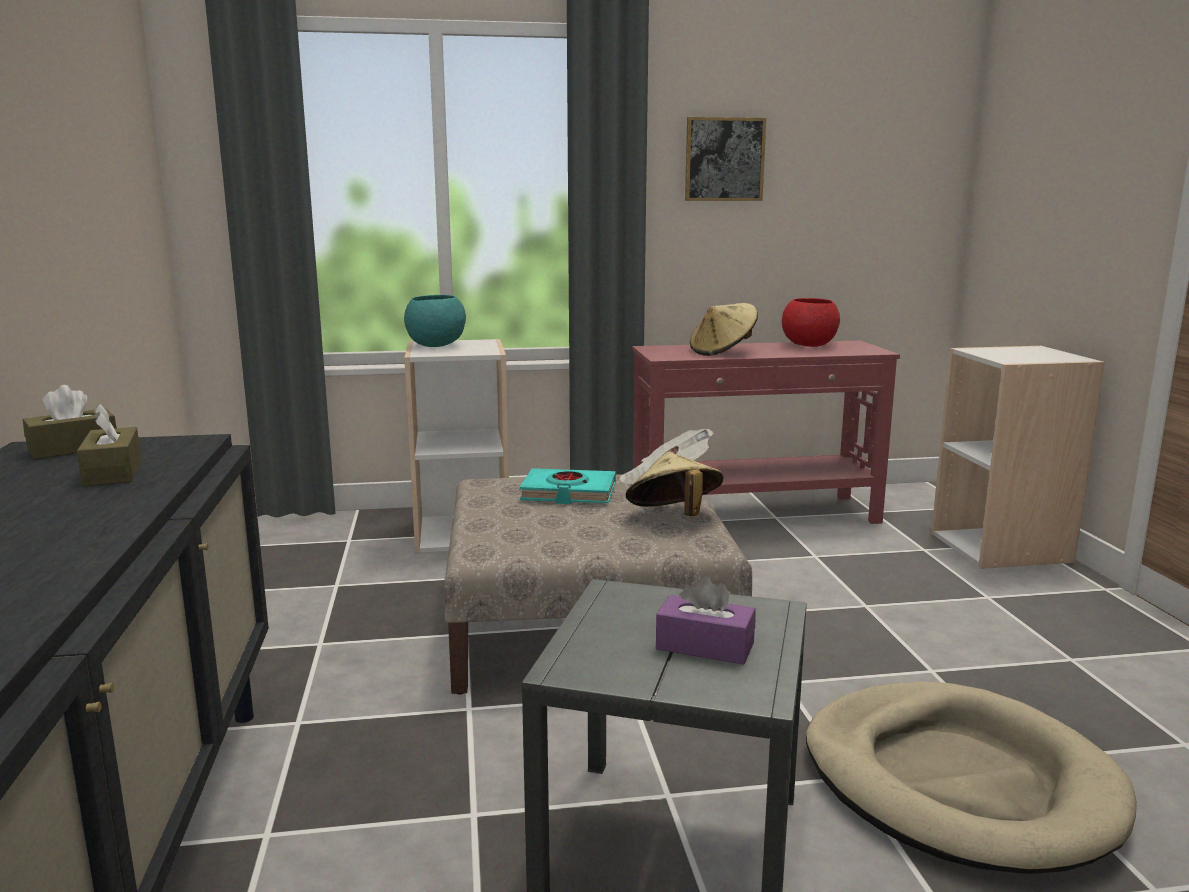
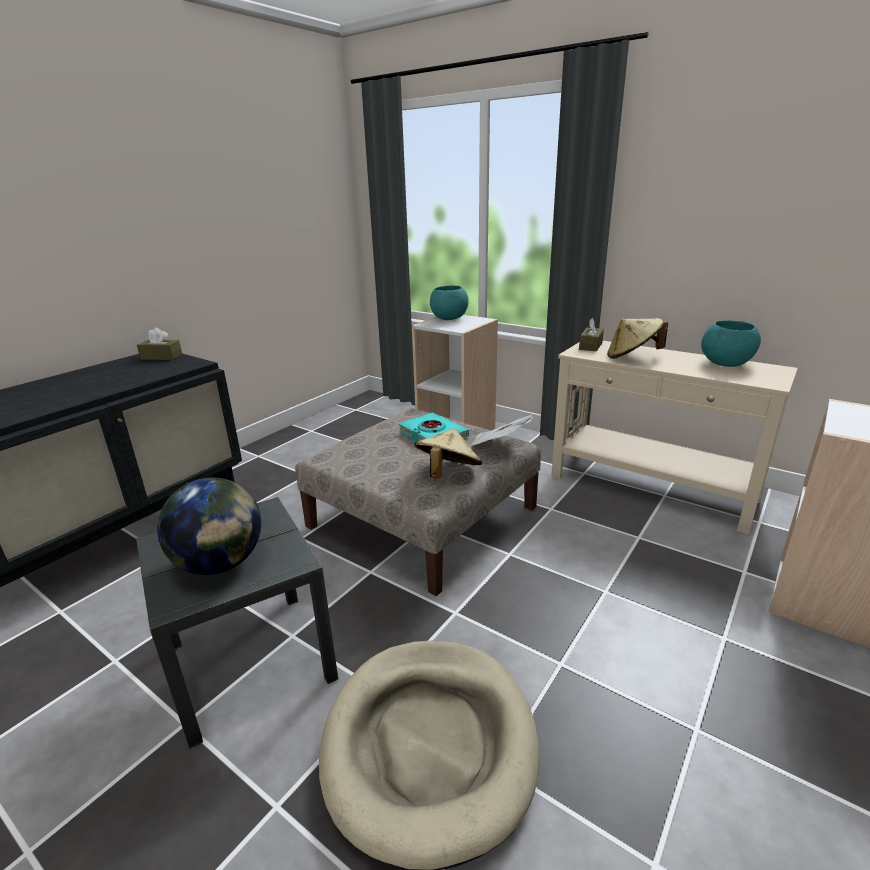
camera: 45 degrees right, 10 degrees up
(113, 472) = (135, 374): brown tissue box -> brown tissue box (590, 346)
(705, 646) = (220, 564): purple tissue box -> globe
(724, 159) = (695, 188): picture -> none
(756, 515) = (651, 488): red console table -> beige console table
(809, 345) = (725, 364): red bowl -> turquoise bowl

